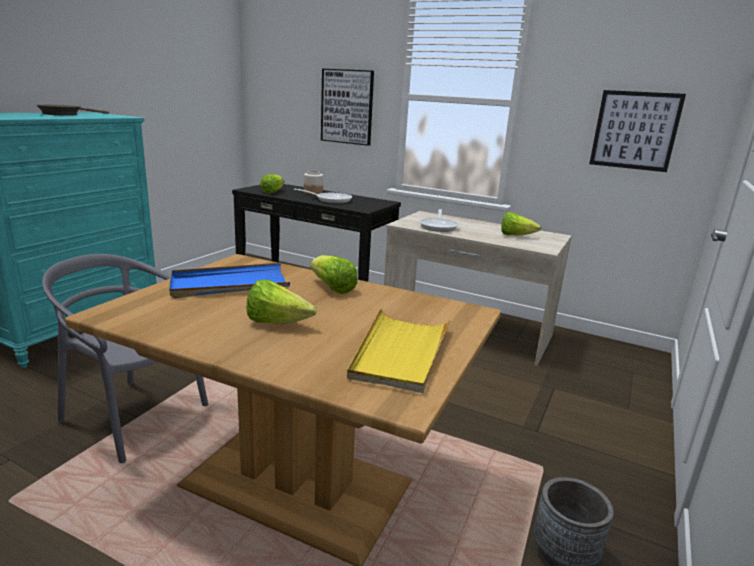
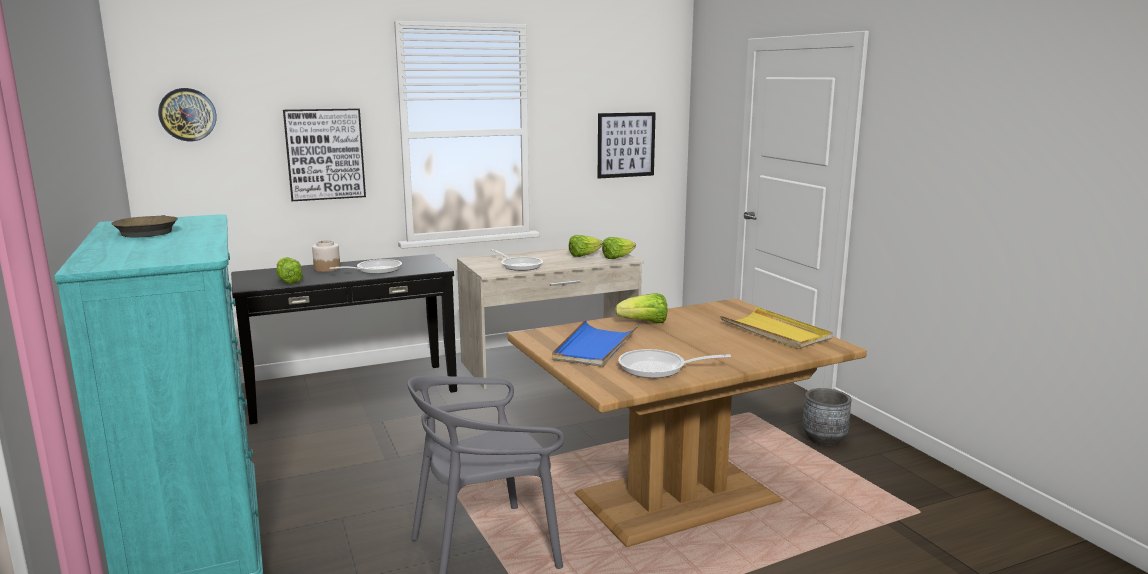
camera: 50 degrees left, 5 degrees down
(189, 319) = (658, 368): none -> frying pan
(272, 69) = (187, 114): none -> wall clock
(277, 323) = (695, 348): lettuce -> lettuce (617, 258)

